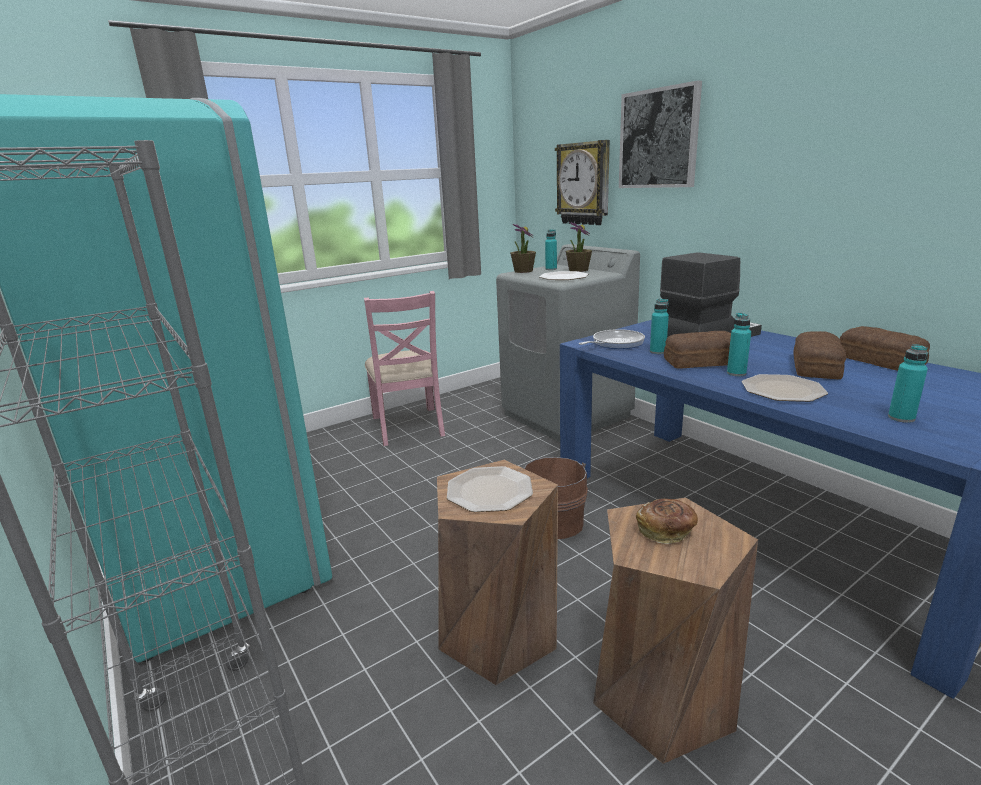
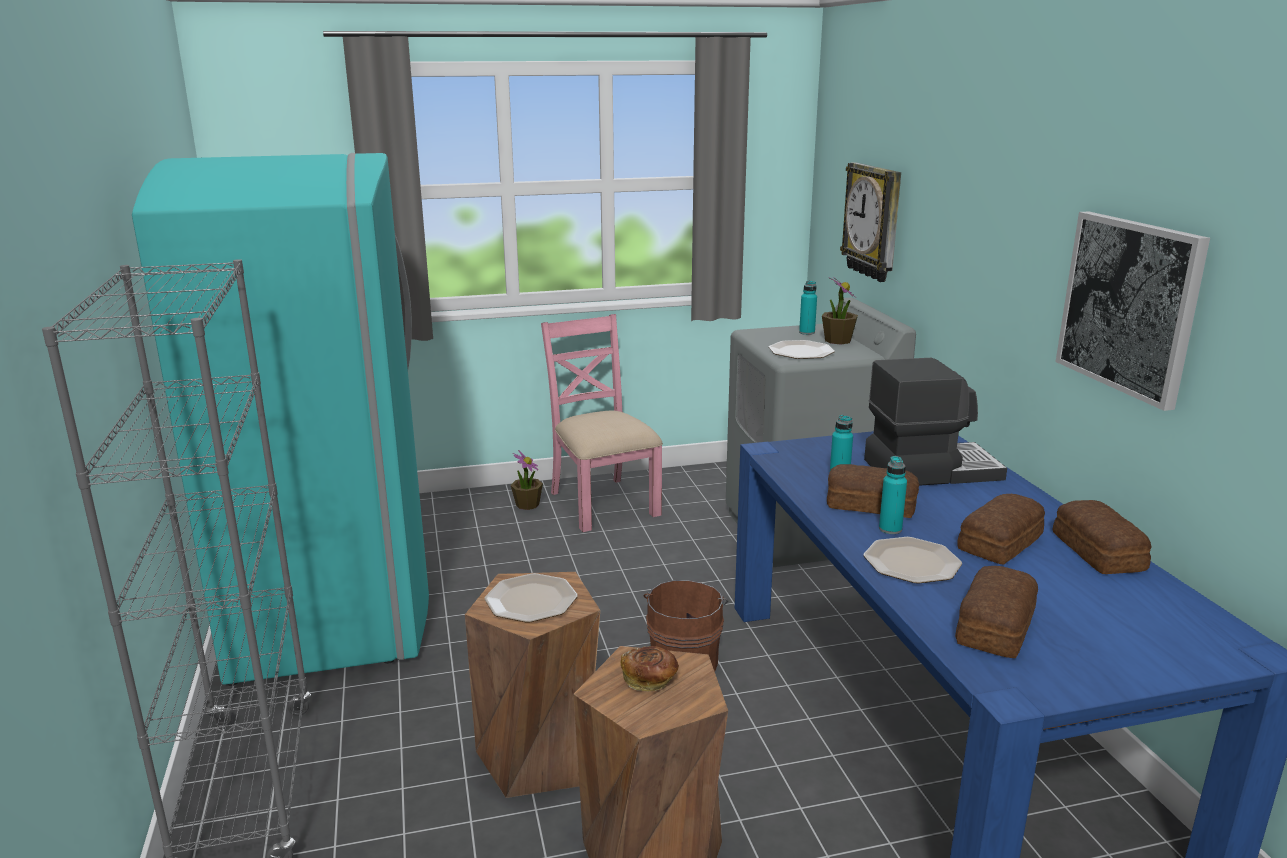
camera: 20 degrees right, 0 degrees up
(408, 426) = (602, 503): pink chair -> pink chair turned 150 degrees clockwise
(523, 271) = (768, 330): potted plant -> potted plant (527, 504)
(615, 343) = (804, 457): frying pan -> none
(658, 139) = (945, 187): picture -> picture (1129, 306)
(901, 418) = (993, 627): turquoise bottle -> bread

